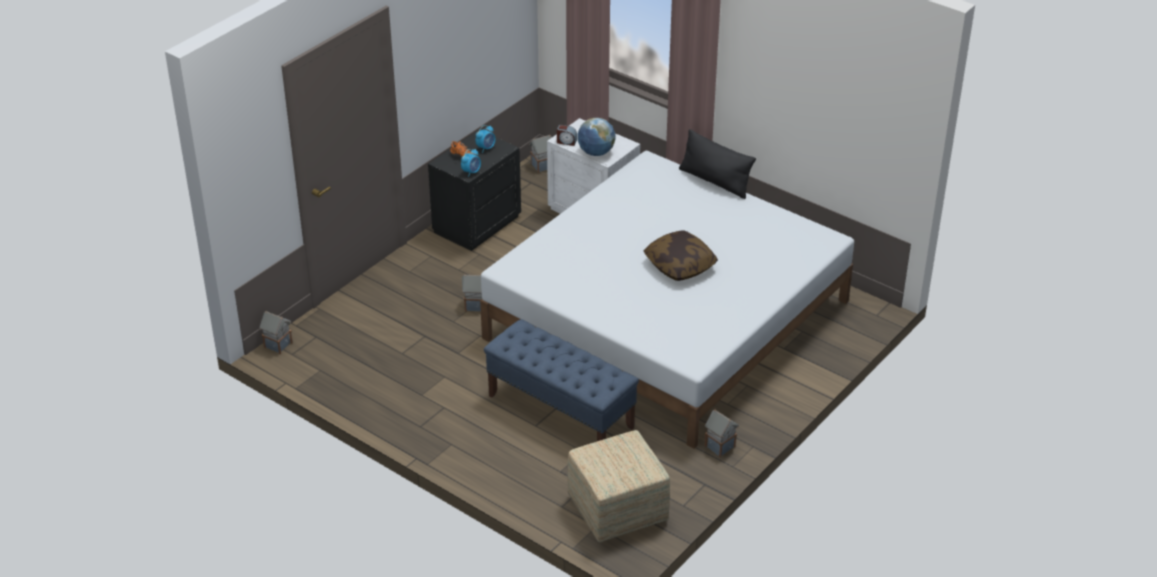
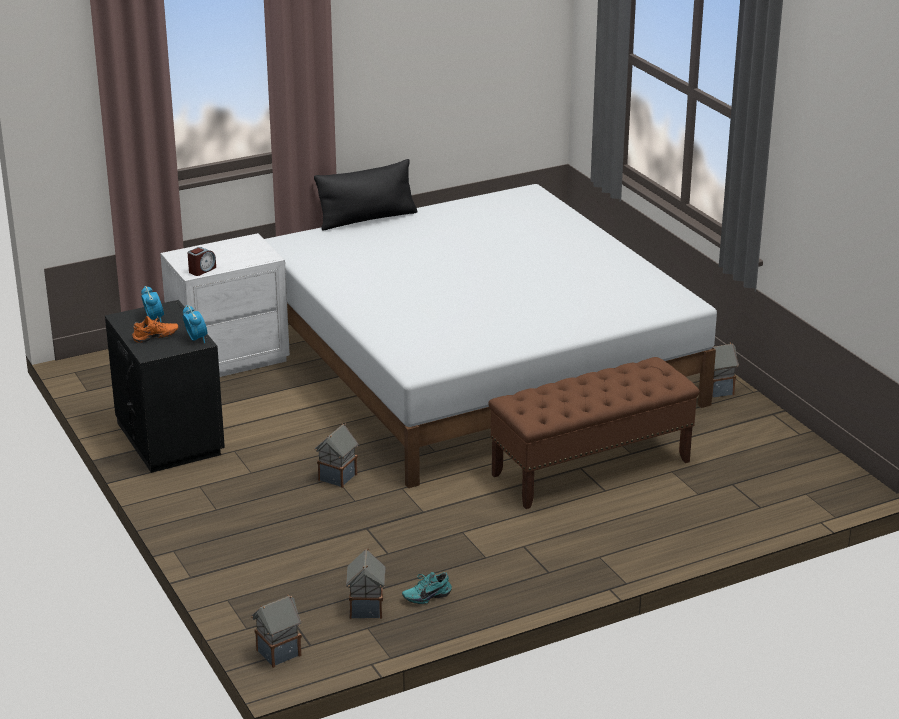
camera: 65 degrees left, 10 degrees down
(365, 383) = (426, 596): none -> turquoise shoe
(541, 166) = (97, 367): toy house -> toy house (366, 610)
(561, 411) = (591, 468): blue bench -> brown bench
(596, 153) = (246, 259): globe -> none
(617, 510) = (786, 474): ottoman -> none
(680, 265) = (505, 271): pillow -> none

